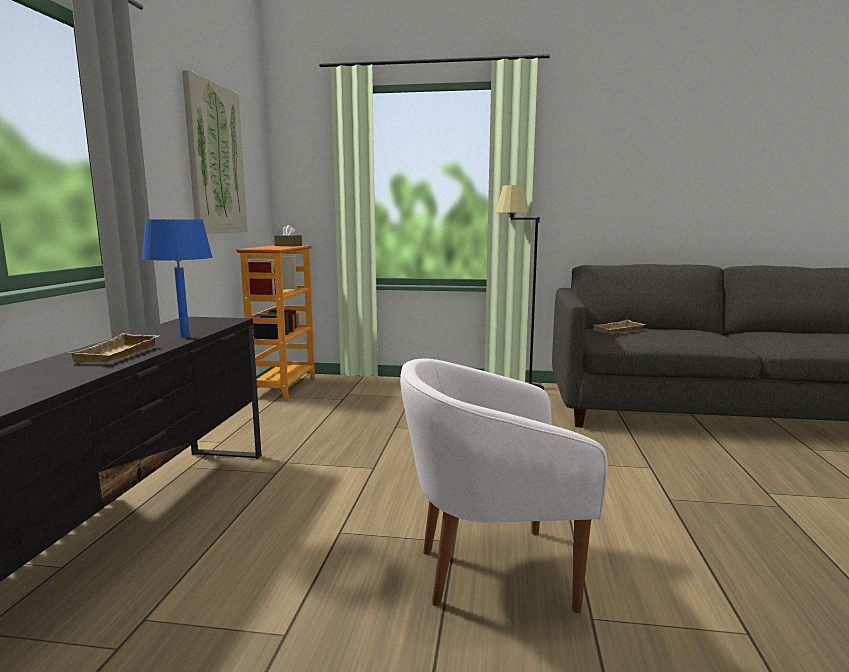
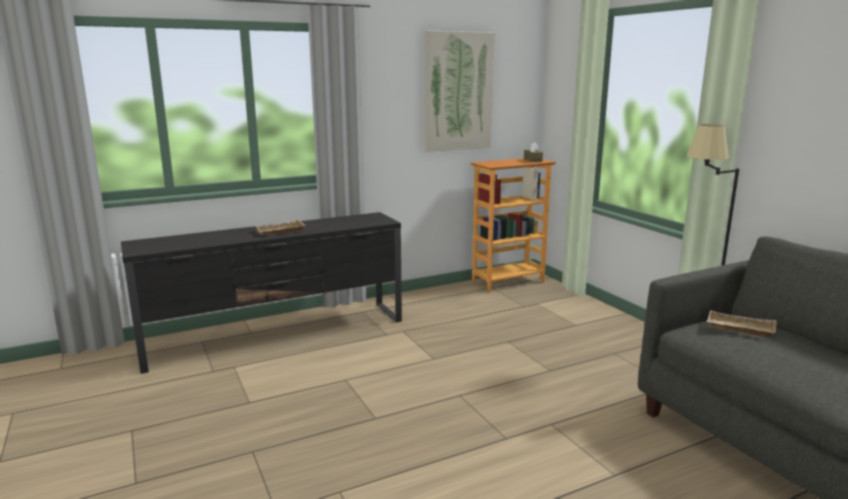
camera: 55 degrees right, 5 degrees up
(185, 336) = (331, 228): blue table lamp -> none
(490, 571) = (355, 441): white armchair -> none

